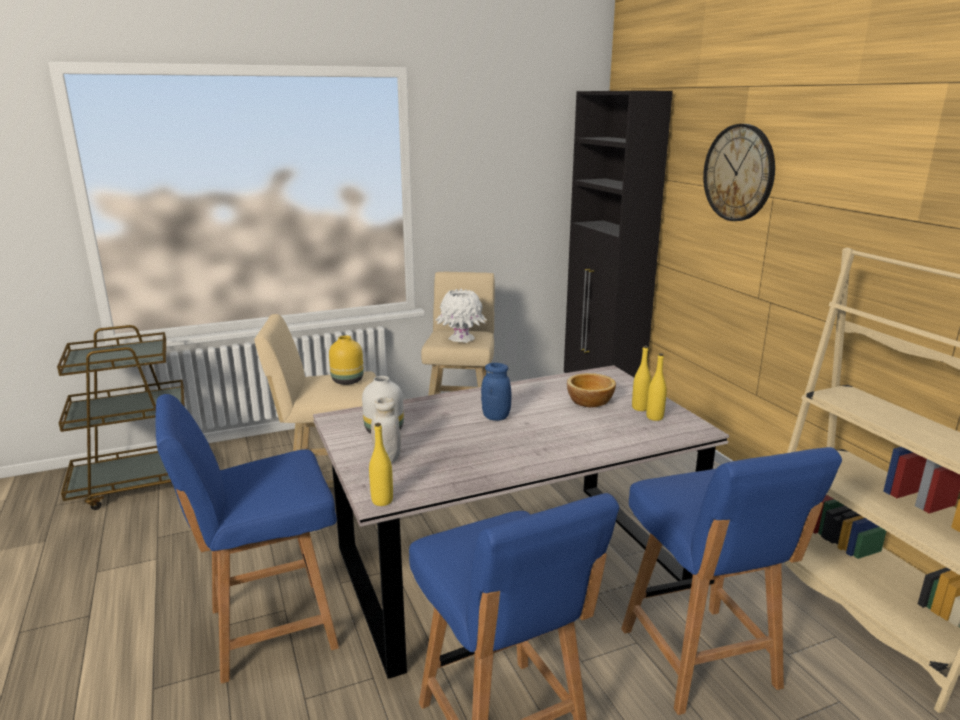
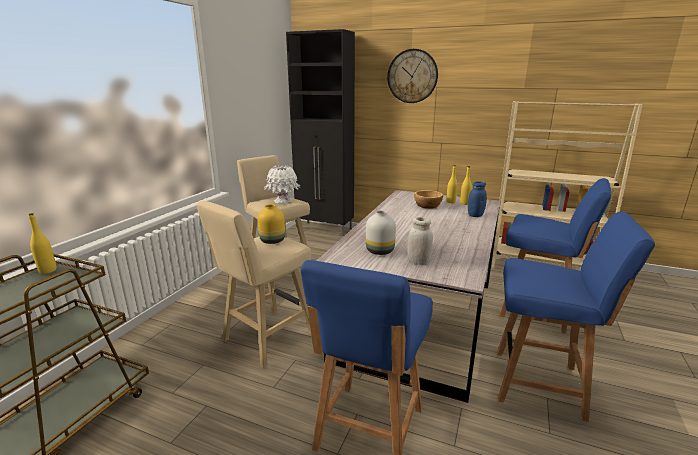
camera: 45 degrees left, 0 degrees up
(382, 501) = (471, 279): yellow bottle -> yellow bottle (48, 270)
(496, 417) = (411, 225): blue jar -> blue jar (475, 215)

